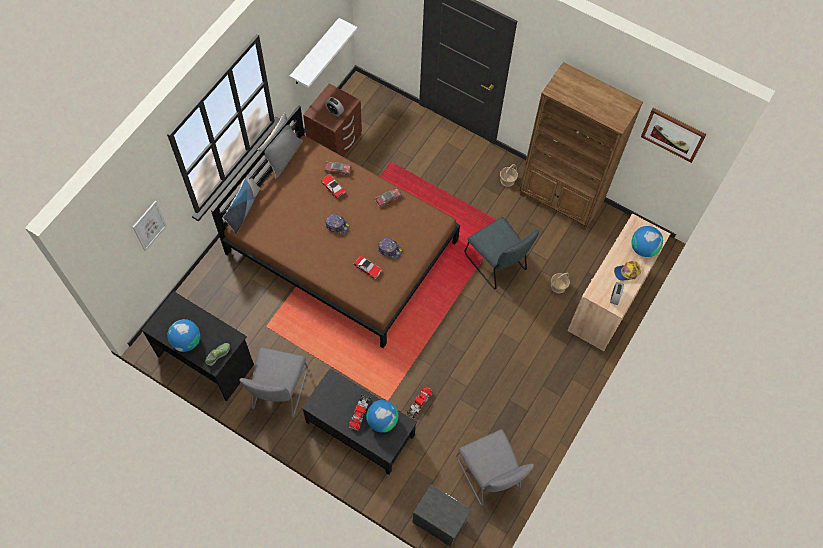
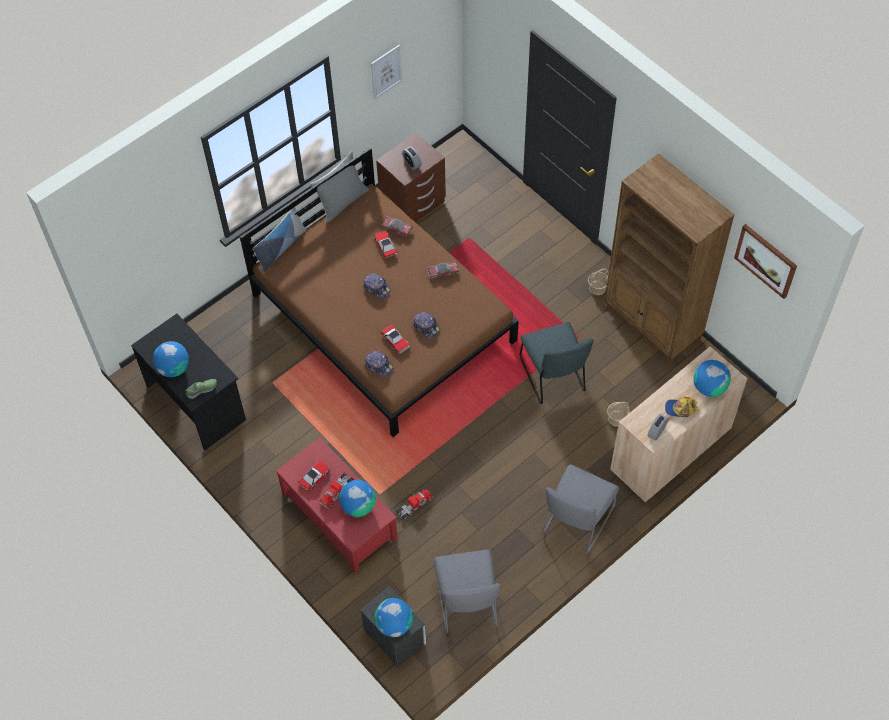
camera: 20 degrees right, 5 degrees down
(149, 226) = (165, 233): picture -> picture (386, 71)
(279, 392) = (264, 455): grey chair -> grey chair (576, 522)
(315, 53) = (404, 94): white shelf -> none
(337, 405) = (315, 477): none -> toy car
(361, 293) = (379, 365): none -> cap
(361, 428) = (340, 516): black coffee table -> red coffee table
(446, 517) = (394, 624): none -> globe

